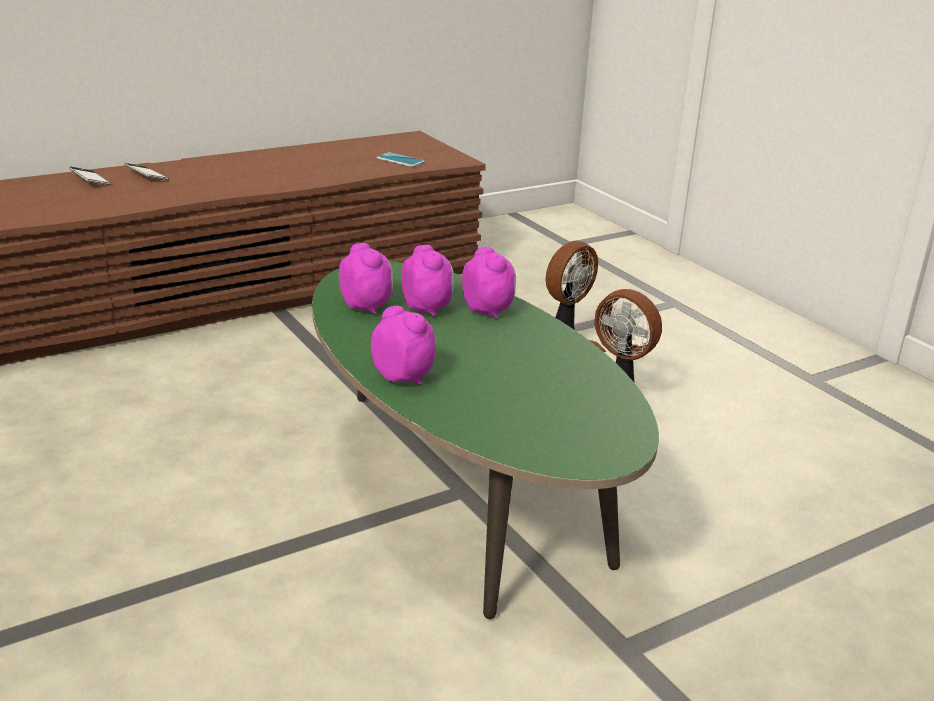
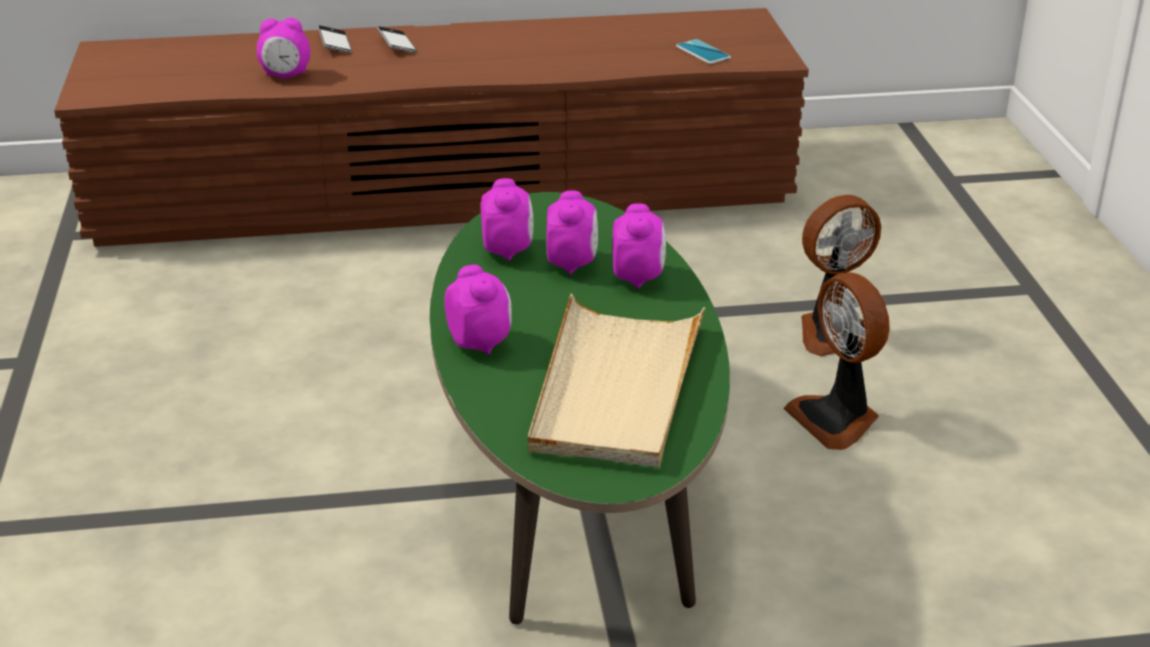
camera: 25 degrees right, 5 degrees up
(62, 206) = (286, 76): none -> alarm clock
(543, 390) = (616, 387): none -> beige tray

